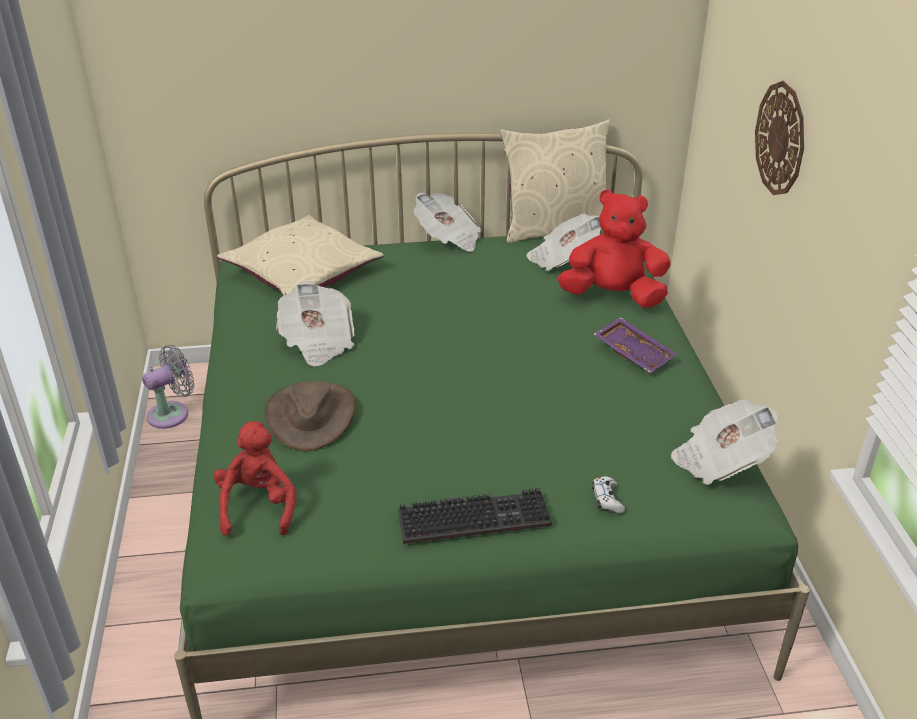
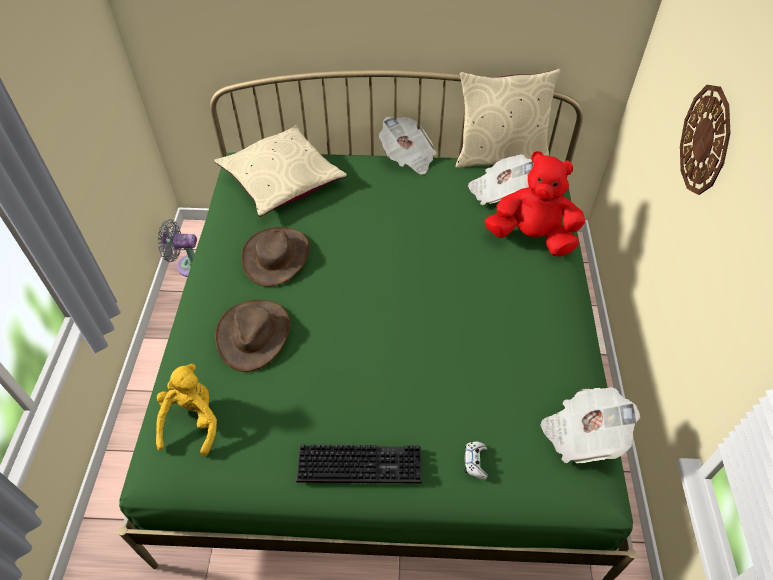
camera: 10 degrees right, 15 degrees up
(172, 413) = (188, 265): grey fan -> grey fan turned 150 degrees counterclockwise
(258, 506) = (192, 421): red plush toy -> yellow plush toy
(317, 342) = (276, 256): newspaper -> brown hat
(635, 352) = (536, 303): purple tray -> none

